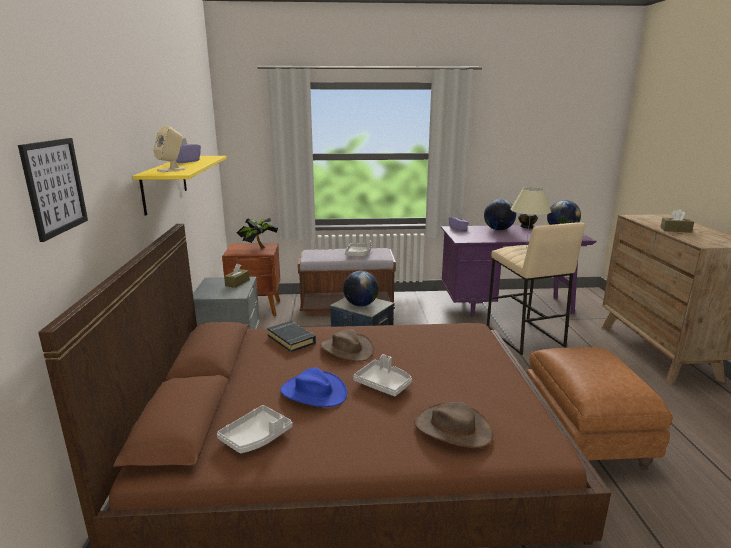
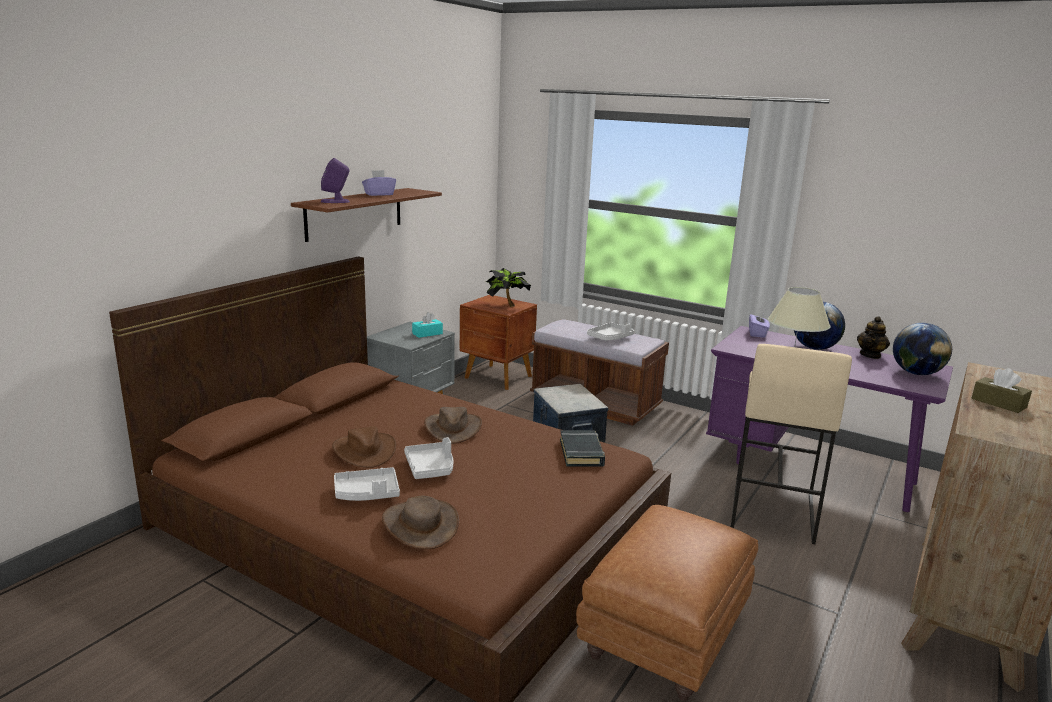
camera: 35 degrees right, 0 degrees up
(55, 187) = (166, 205): picture -> none
(165, 183) = (354, 213): yellow shelf -> brown shelf
(172, 170) = (335, 201): beige speaker -> purple speaker
(237, 283) = (427, 334): brown tissue box -> turquoise tissue box
(256, 437) = (274, 464): grey tray -> grey tray (367, 493)
(291, 339) = (421, 403): black book -> black book (581, 452)
(313, 392) = (364, 451): blue hat -> brown hat
(361, 305) = (566, 398): globe -> none

